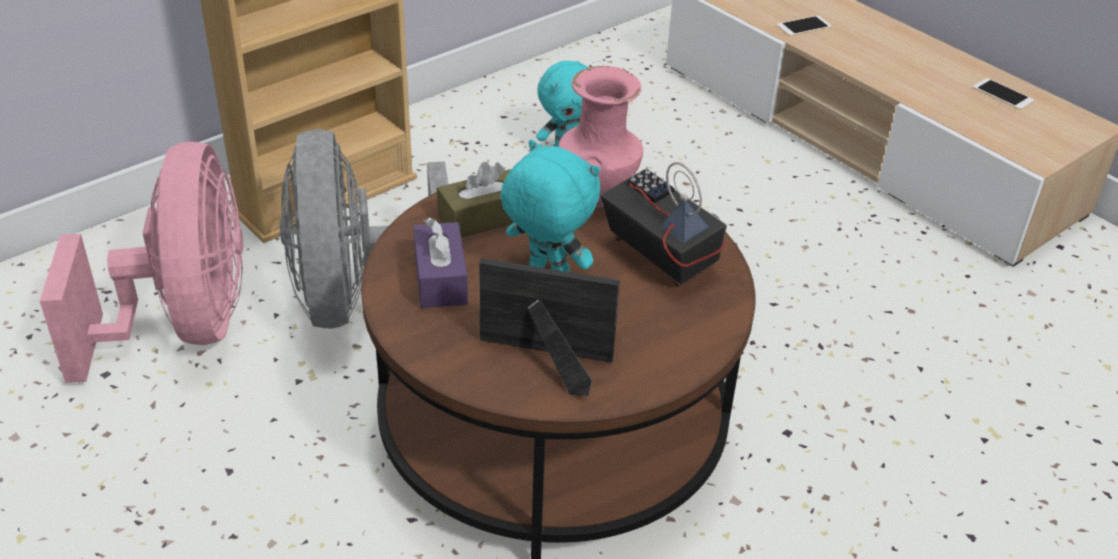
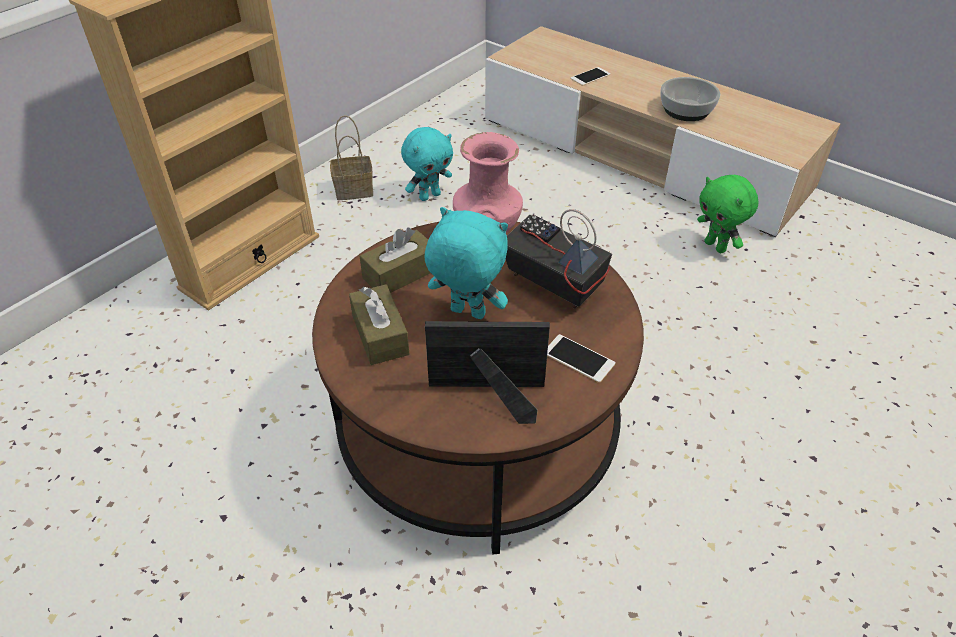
camera: 10 degrees left, 5 degrees up
(186, 325) = (158, 393): pink fan -> none
(357, 298) = (295, 344): grey fan -> none
(440, 279) = (380, 335): purple tissue box -> brown tissue box
(476, 129) = (355, 189): none -> basket
(917, 84) = (686, 110): none -> bowl
(927, 266) = (716, 246): none -> green plush toy
(1003, 94) = (748, 109): phone -> phone (578, 358)

